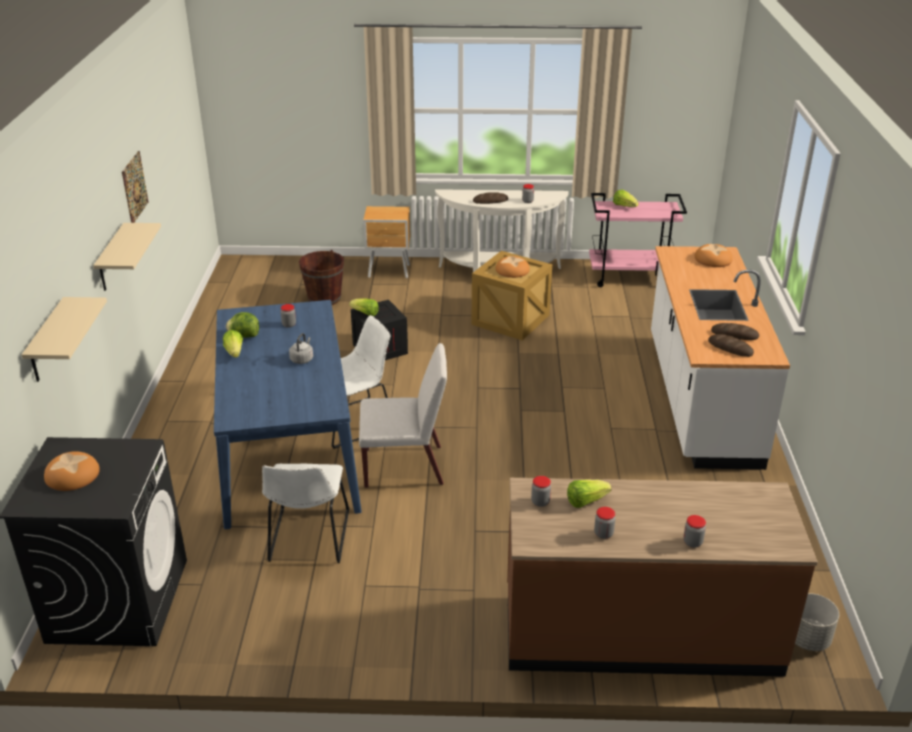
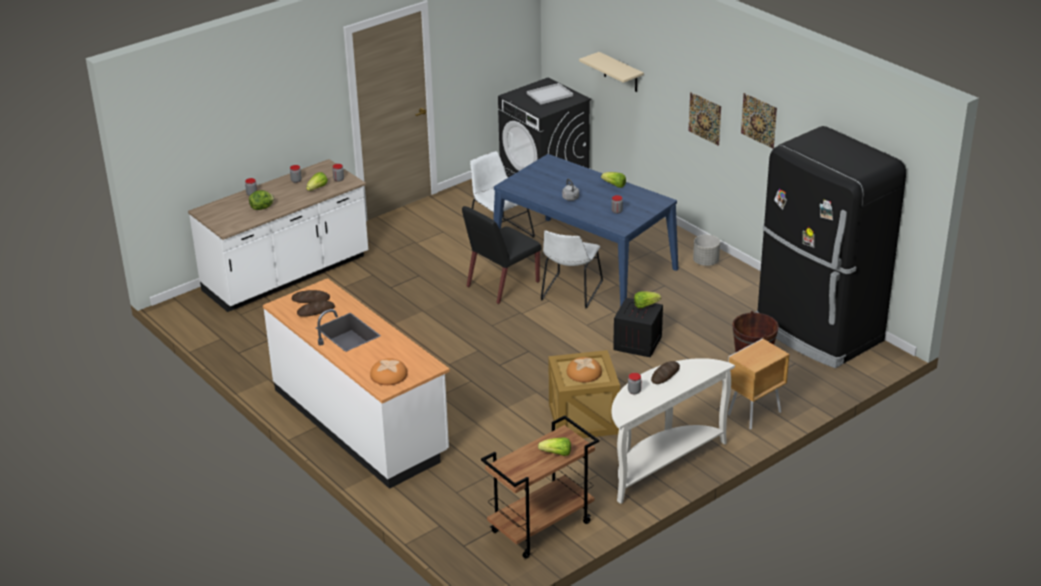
camera: 140 degrees right, 0 degrees up
(73, 475) = (549, 95): bread -> white tray
(112, 258) = (705, 118): beige shelf -> picture
(242, 294) = (817, 332): none -> black fridge
(244, 336) = (628, 194): lettuce -> lettuce (262, 208)
(405, 466) = (502, 285): white chair -> black chair
(631, 277) = (541, 528): pink cart -> brown cart
(639, 631) = (287, 275): brown counter -> white counter
(808, 638) = (197, 310): grey planter -> grey planter (706, 262)

